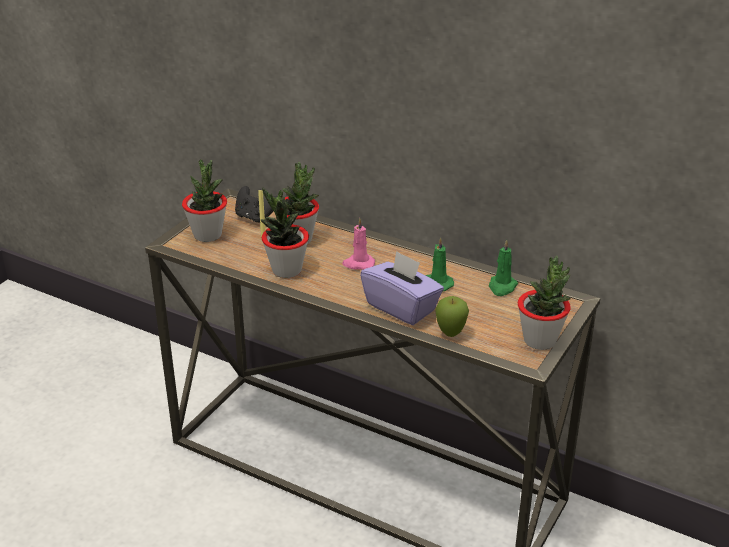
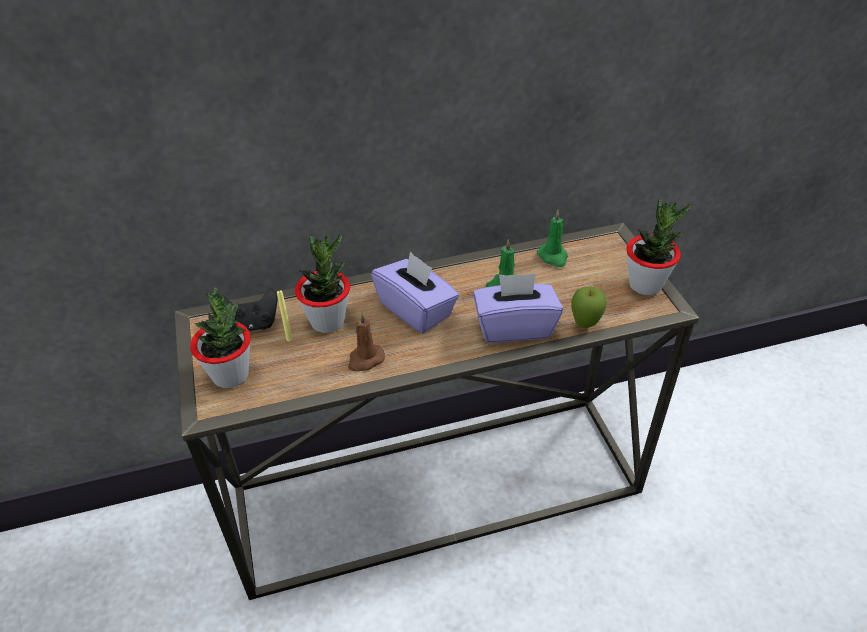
camera: 45 degrees left, 10 degrees up
(286, 270) = (365, 359): potted plant -> brown candle
(358, 264) = (416, 310): pink candle -> purple tissue box

